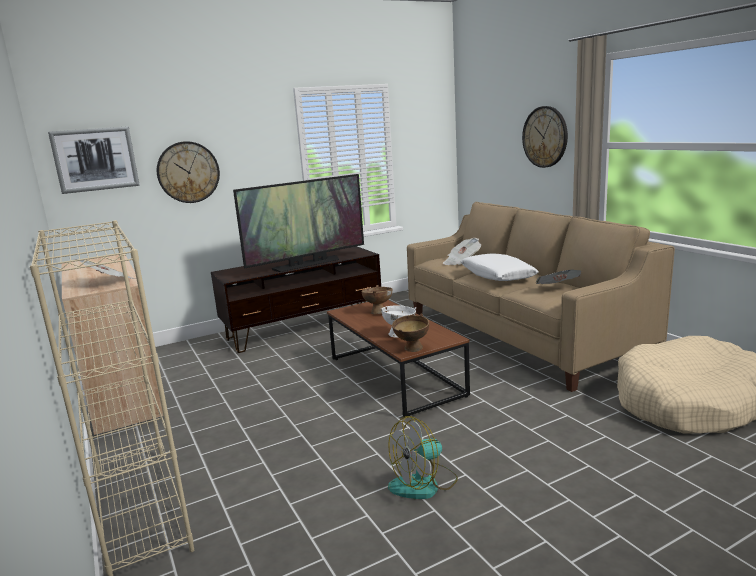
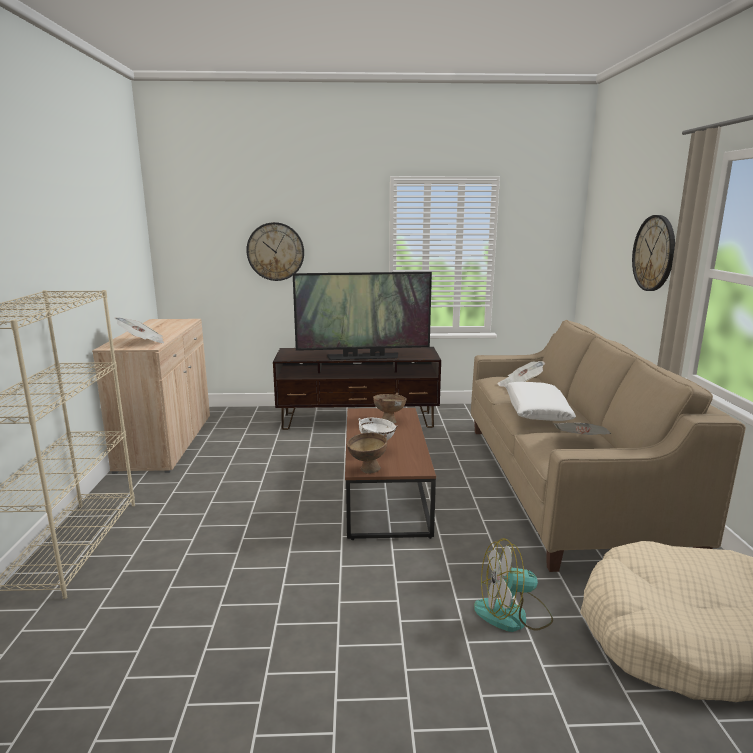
camera: 25 degrees right, 0 degrees up
(95, 159) = (196, 232): picture -> none
(424, 484) = (291, 615): fan -> fan (513, 615)

